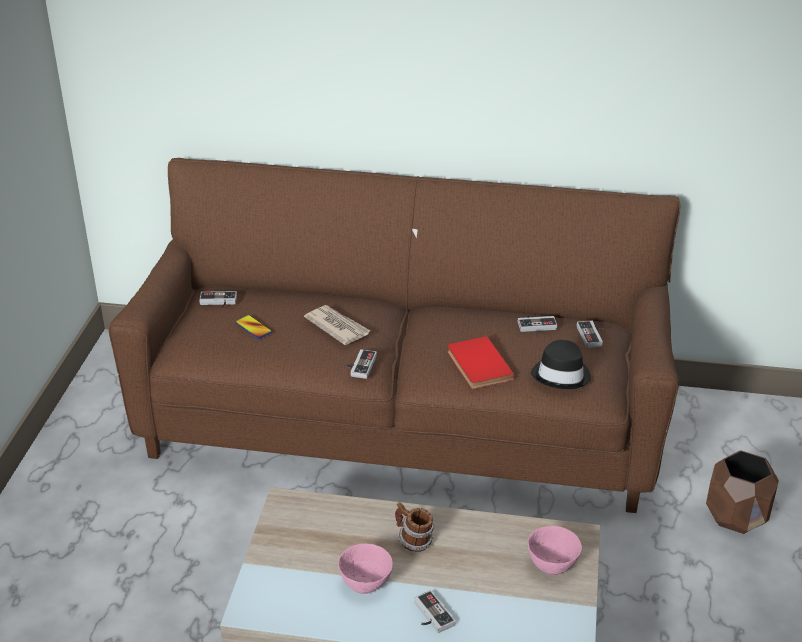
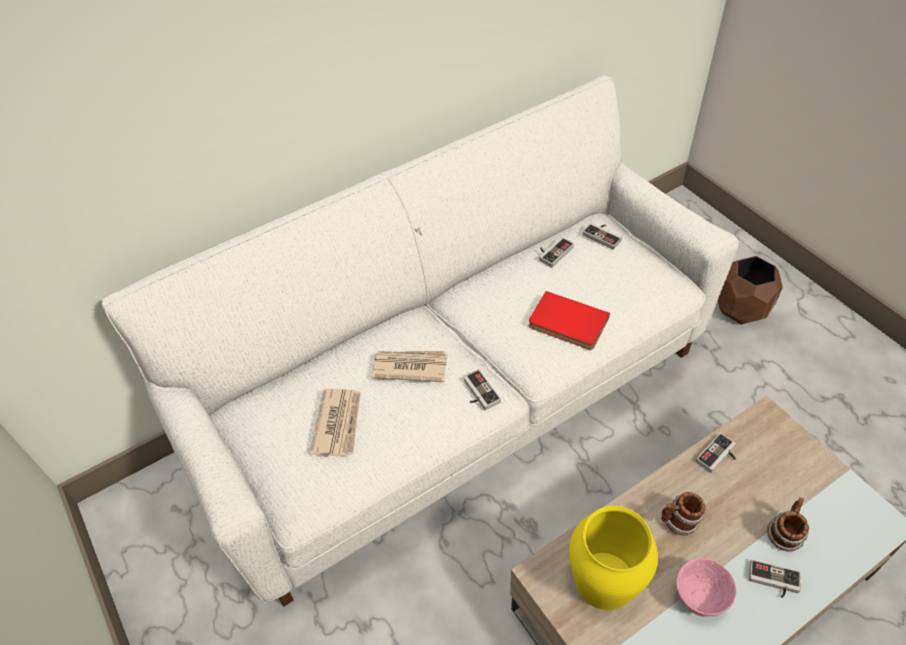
camera: 40 degrees left, 15 degrees up
(218, 302) = (263, 419): game controller -> game controller (718, 457)
(253, 327) = (338, 423): phone -> newspaper
(318, 533) = (605, 581): none -> yellow vase
(401, 427) = (457, 404): brown sofa -> white sofa
(479, 600) = (783, 534): none -> mug
(551, 565) = (785, 458): pink bowl -> none
(561, 375) = (633, 287): black hat -> none

